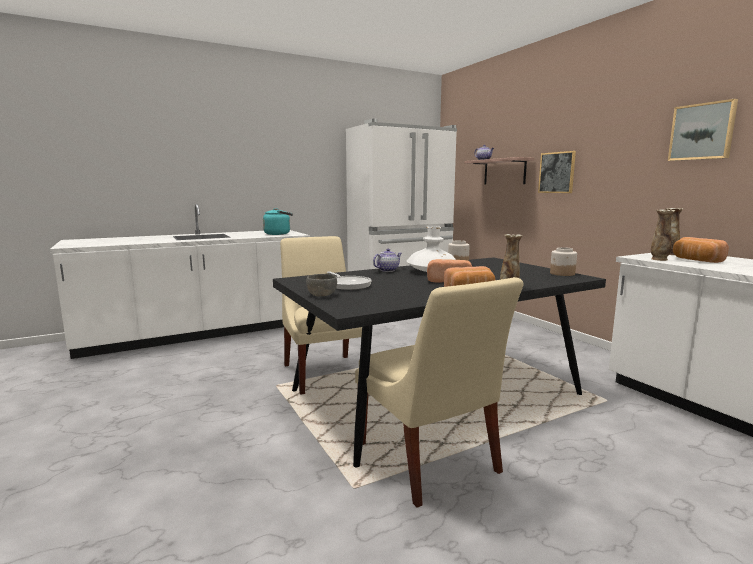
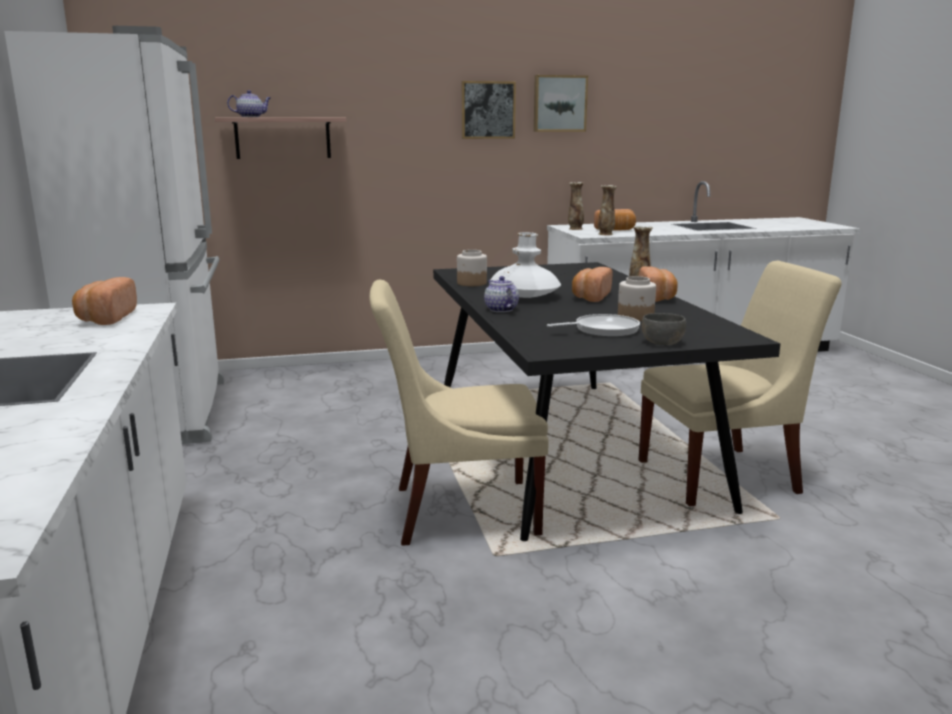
camera: 75 degrees left, 5 degrees up
(279, 234) = (105, 318): turquoise kettle -> bread
(557, 172) = (387, 141): picture -> picture (488, 110)
(562, 273) = (567, 266): jar -> jar (636, 317)

